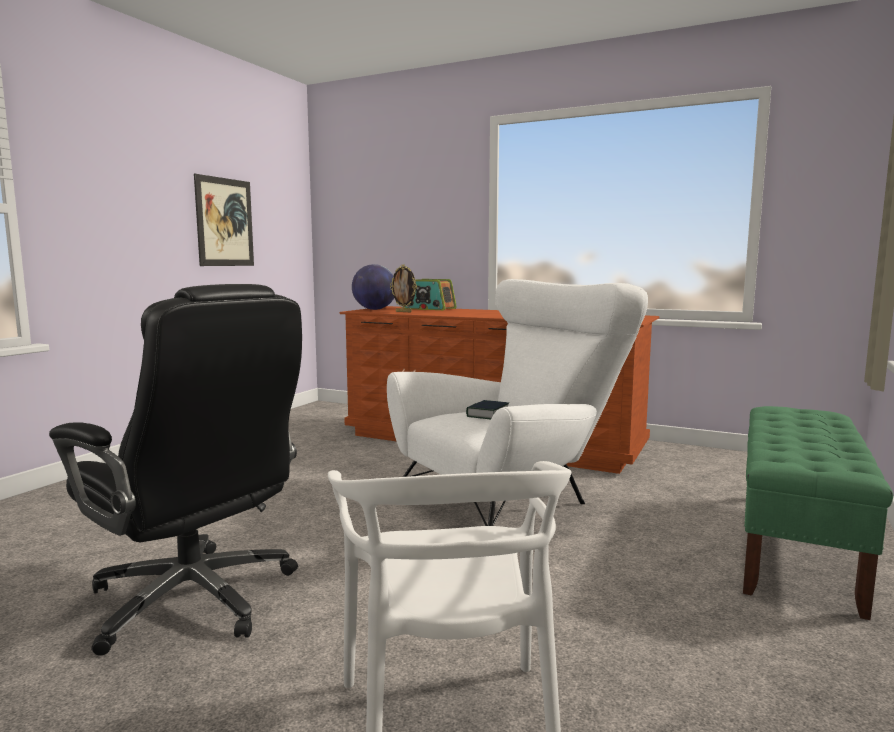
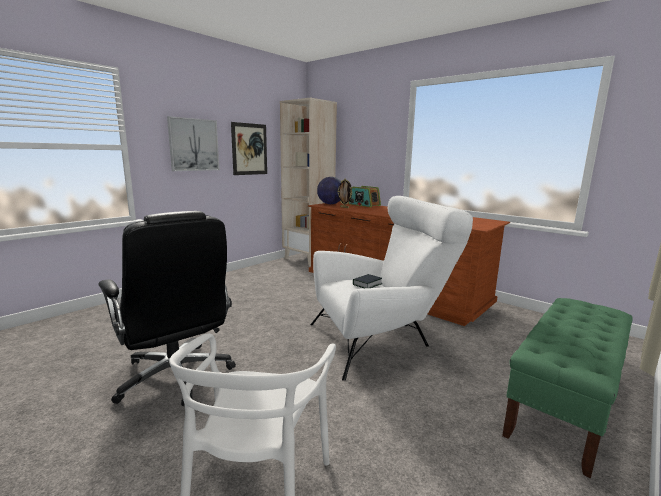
camera: 15 degrees right, 5 degrees up
(133, 210) = (193, 145): none -> picture
(329, 411) = (308, 259): none -> beige bookcase

